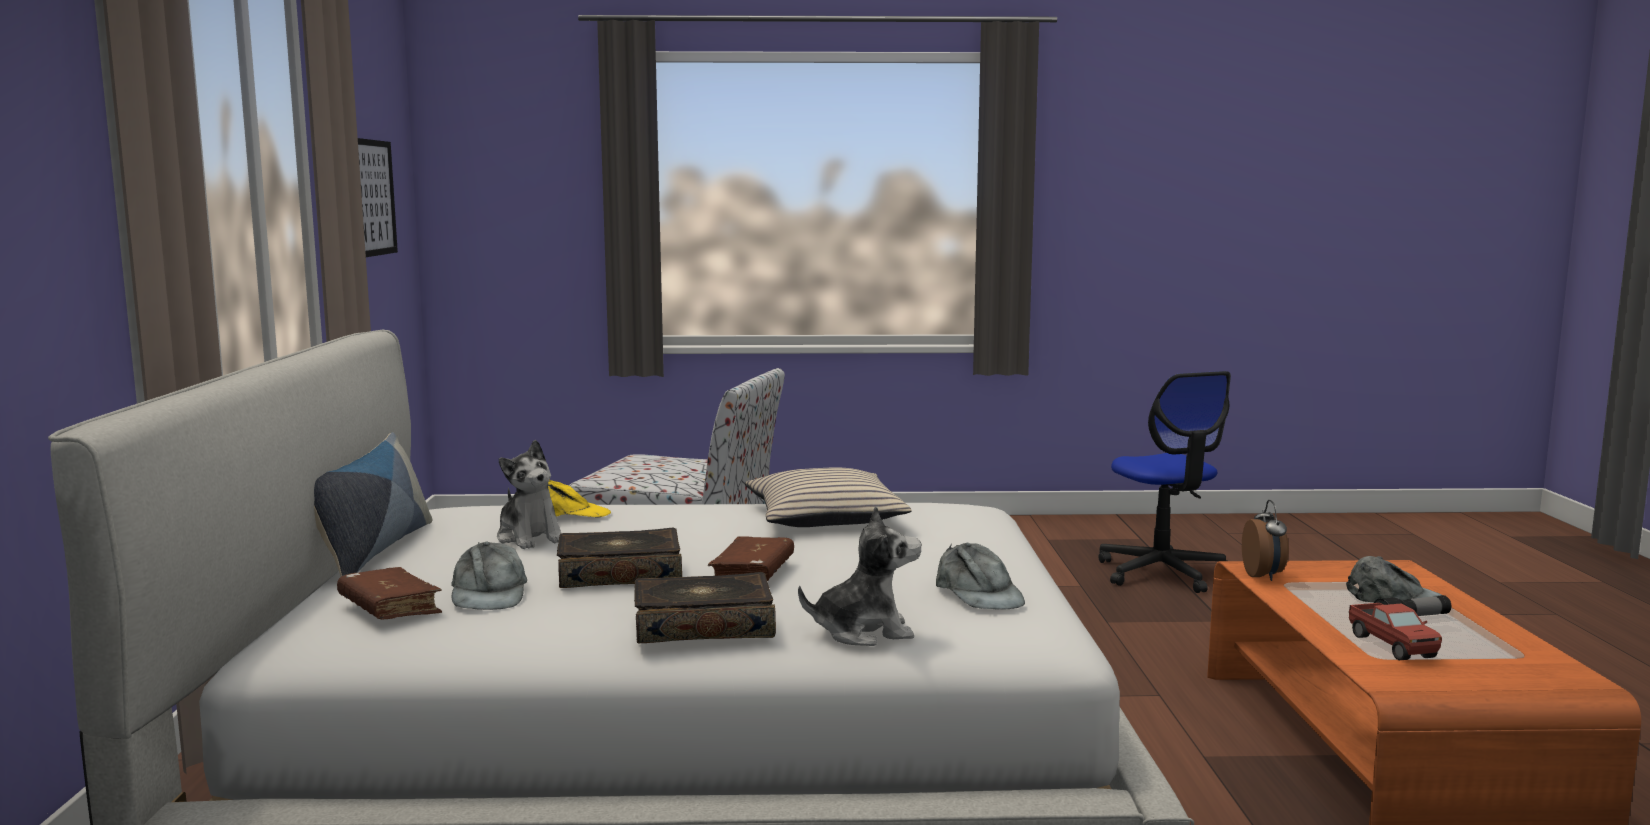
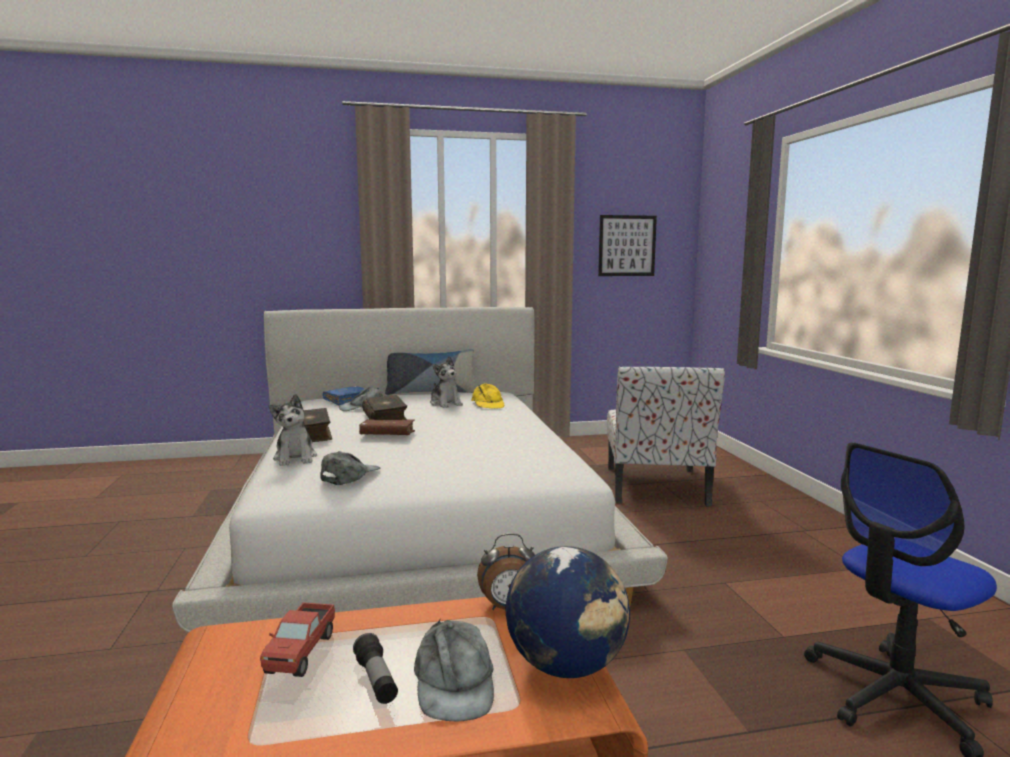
camera: 80 degrees right, 0 degrees up
(389, 608) = (346, 400): brown book -> blue book
(530, 538) = (445, 403): plush toy -> plush toy turned 75 degrees counterclockwise
(825, 517) = (508, 441): beige pillow -> none
(978, 594) = (349, 475): grey cap -> grey cap turned 150 degrees clockwise
(1347, 566) = (567, 665): none -> globe
(1391, 646) = (301, 653): toy truck -> toy truck turned 60 degrees counterclockwise

